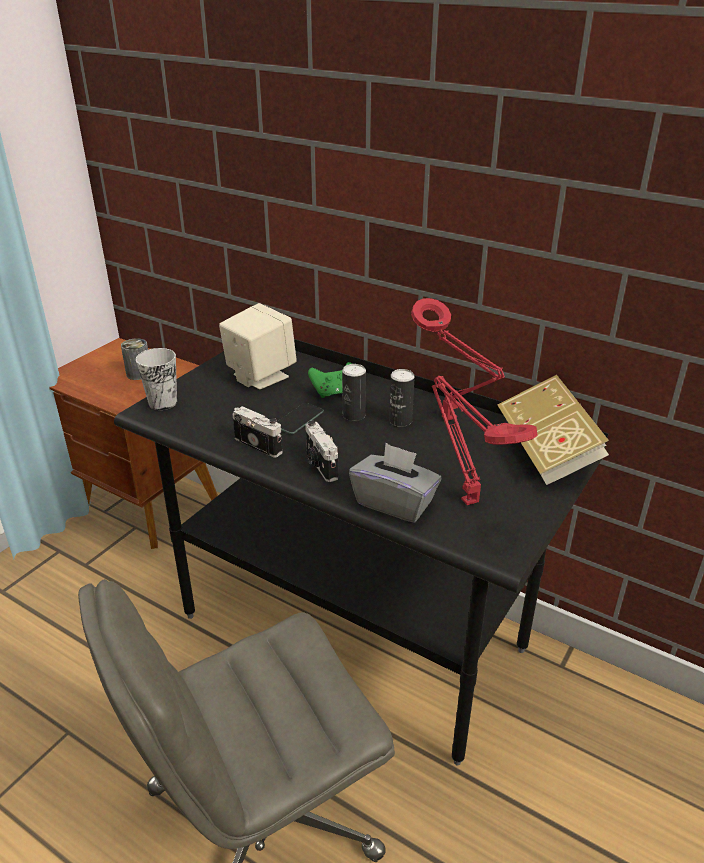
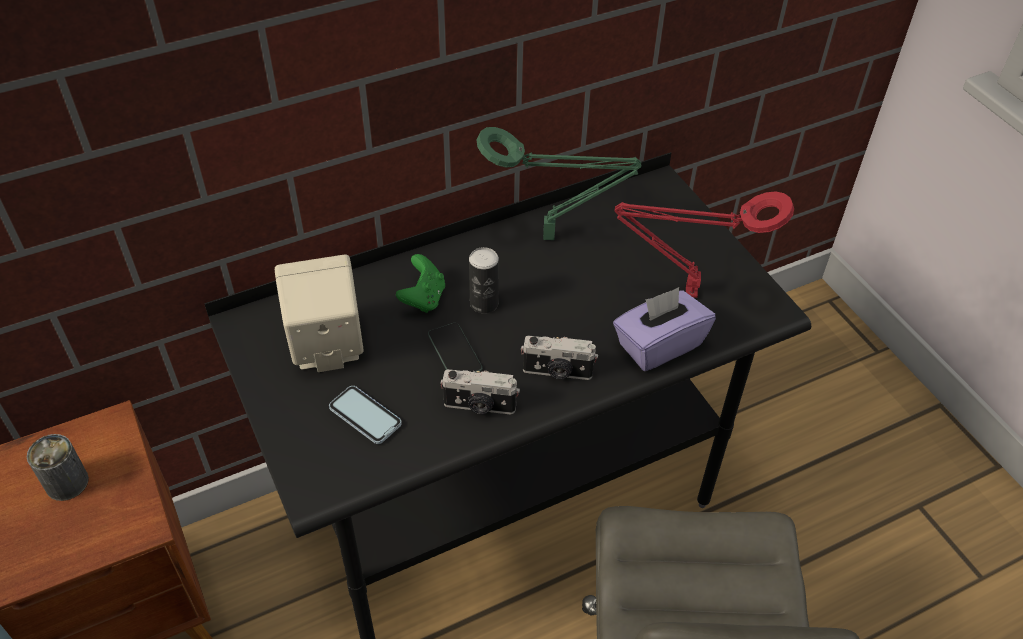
camera: 60 degrees left, 15 degrees up
(163, 402) = (307, 465): cup -> none
(216, 407) = (365, 416): none -> phone
(259, 444) = (479, 406): camera -> camera turned 150 degrees counterclockwise
(394, 503) = (658, 345): grey tissue box -> purple tissue box
(400, 421) = (524, 273): can -> none
(451, 420) = (554, 237): red table lamp -> green table lamp
(547, 452) = (653, 203): book -> none

